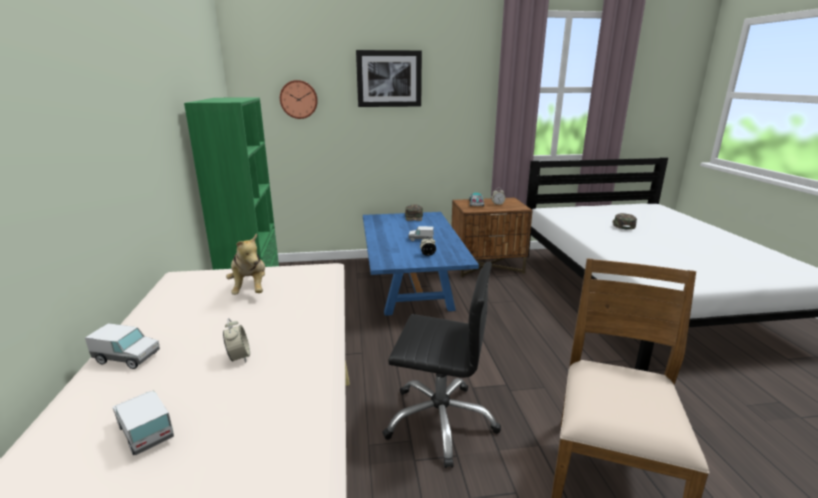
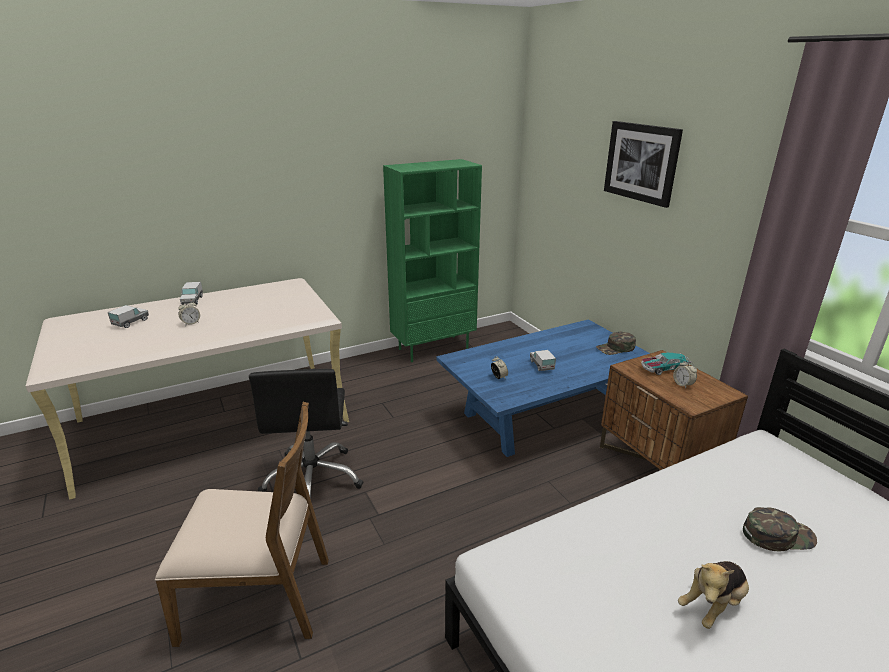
camera: 70 degrees right, 5 degrees up
(250, 289) = (277, 304): plush toy -> plush toy (712, 604)
(299, 99) = (562, 169): wall clock -> none

